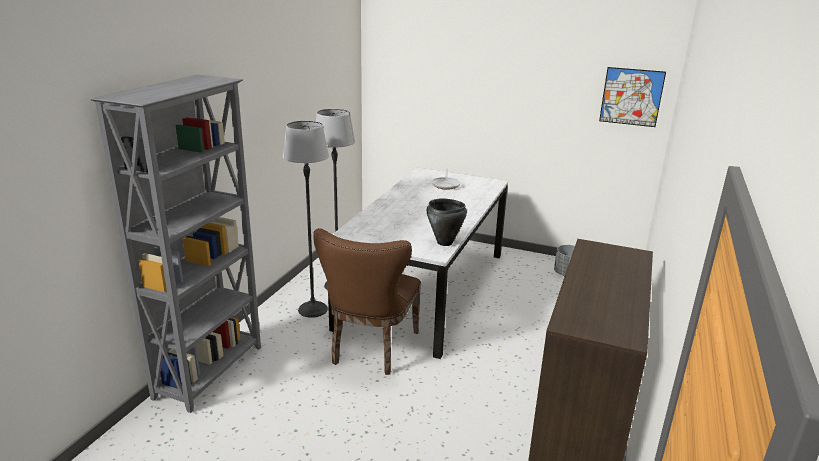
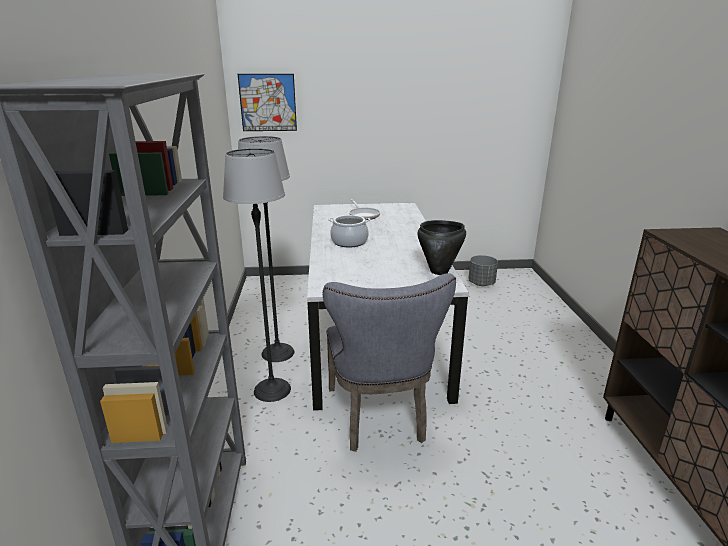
camera: 25 degrees left, 0 degrees up
(371, 350) = (380, 418): brown chair -> grey chair
(405, 205) = (349, 242): none -> cooking pot
(631, 97) = (519, 103): picture -> picture (268, 102)

